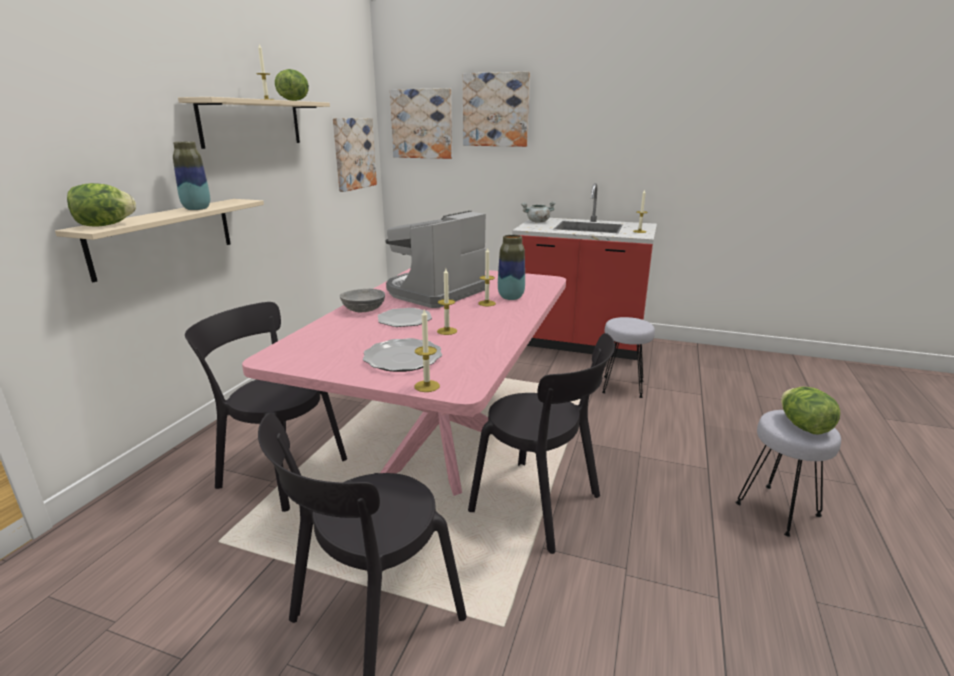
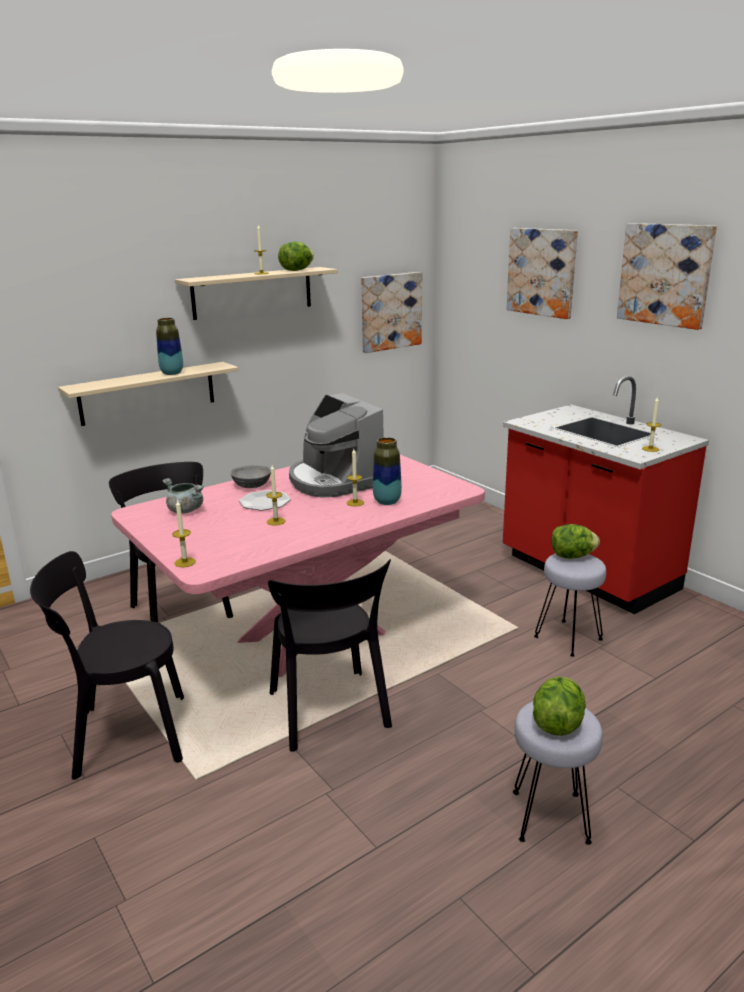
camera: 35 degrees right, 0 degrees up
(105, 225) = (88, 386): lettuce -> lettuce (572, 556)
(402, 358) = (206, 536): plate -> none
(422, 124) = (473, 280): picture -> picture (665, 274)
(435, 292) = (334, 481): coffee machine -> coffee machine turned 105 degrees counterclockwise
(537, 222) = (557, 414): grey cooking pot -> grey cooking pot (185, 510)

